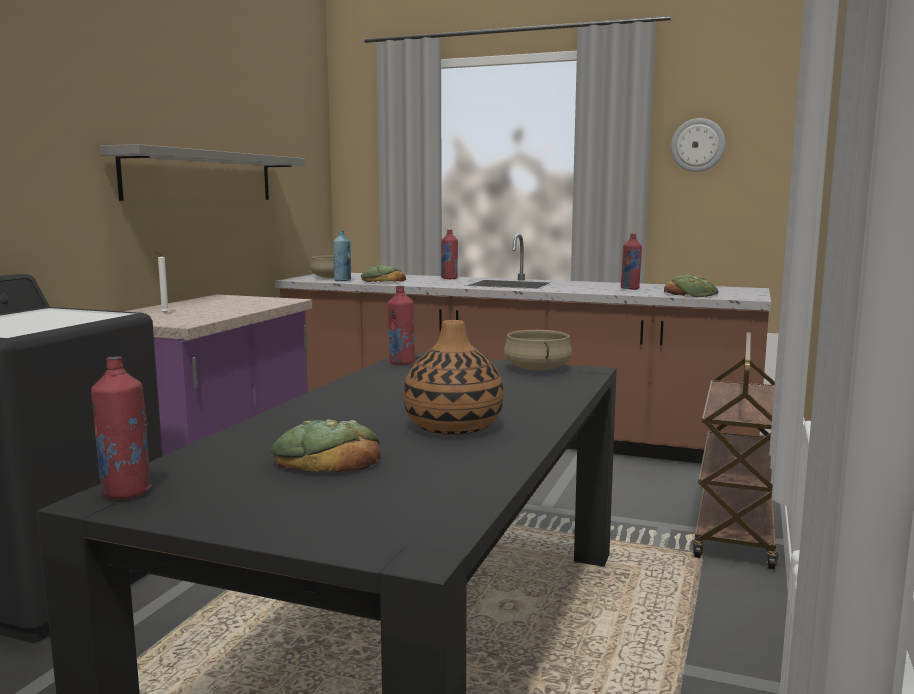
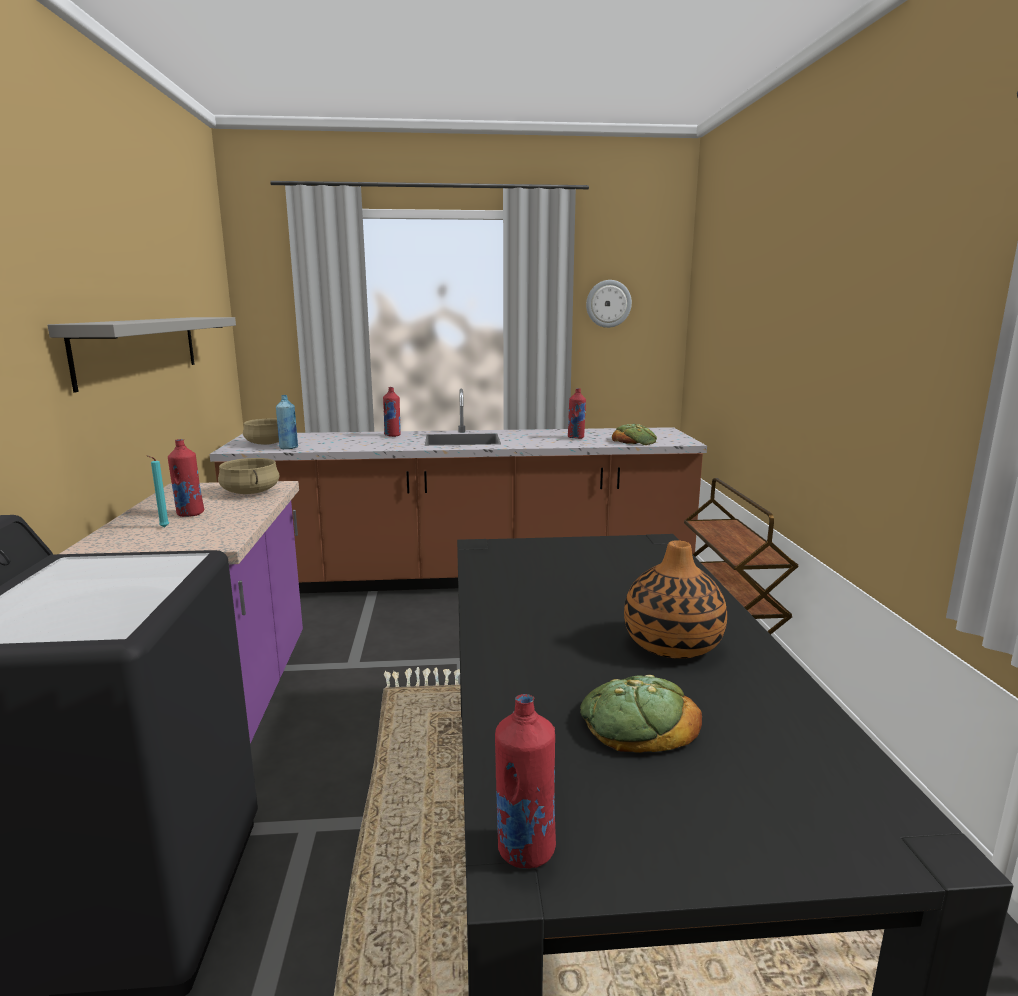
camera: 25 degrees left, 5 degrees up
(163, 313) = (163, 527): white candle -> turquoise candle
(382, 281) = (332, 445): bread -> none
(401, 363) = (485, 556): red bottle -> red bottle (190, 514)
(536, 369) = (615, 545): beige cooking pot -> beige cooking pot (250, 492)

